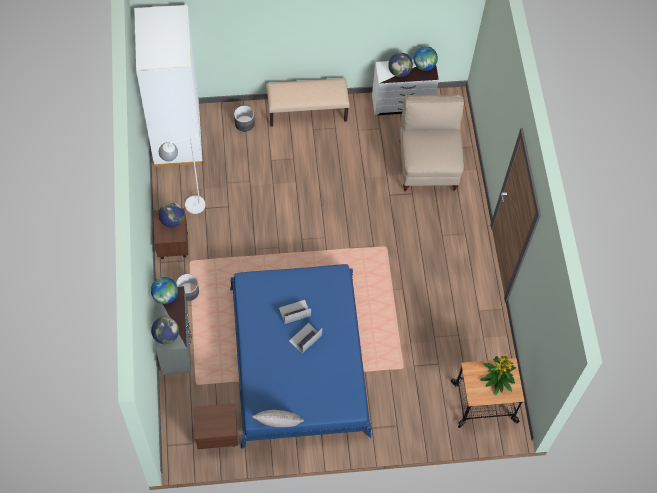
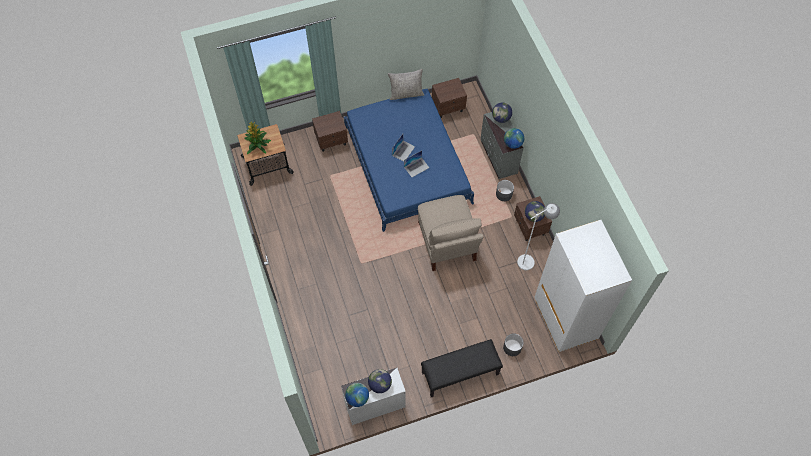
camera: 170 degrees right, 0 degrees up
(307, 111) = (460, 374): beige bench -> black bench
(391, 419) = (332, 140): none -> brown nightstand
(427, 165) = (340, 345): beige chair -> beige chair (447, 244)

